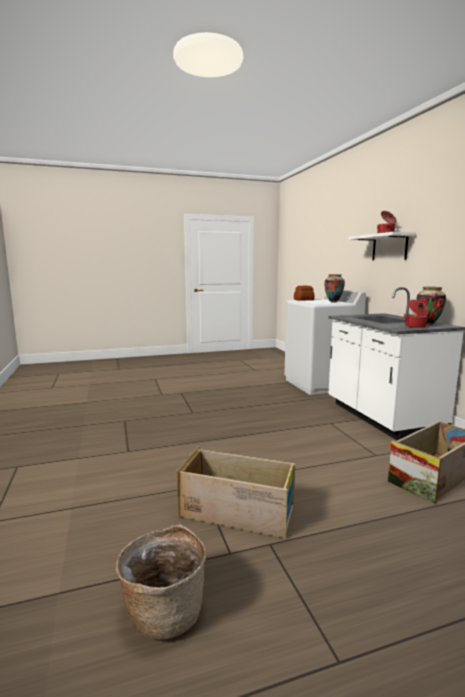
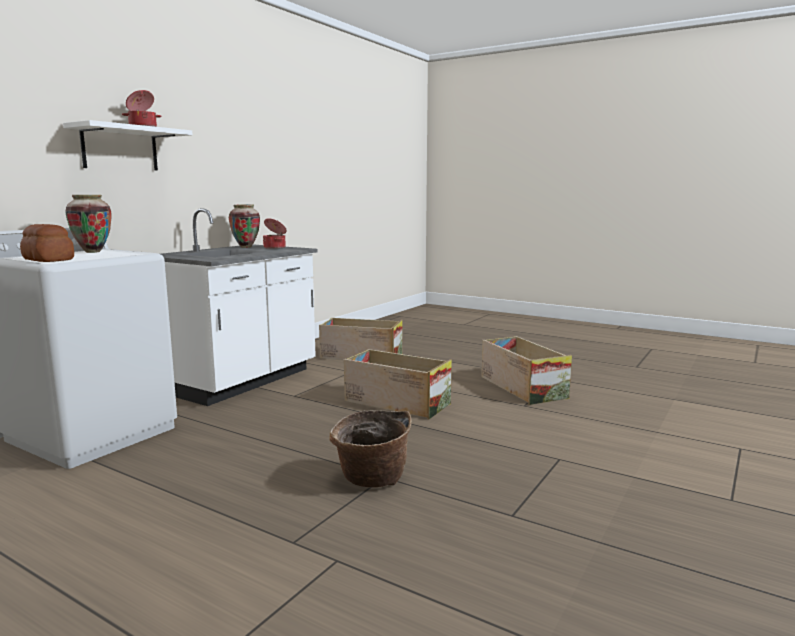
camera: 130 degrees left, 0 degrees up
(164, 610) = (614, 379): basket -> basket (371, 479)
(277, 445) = (396, 402): none -> crate

